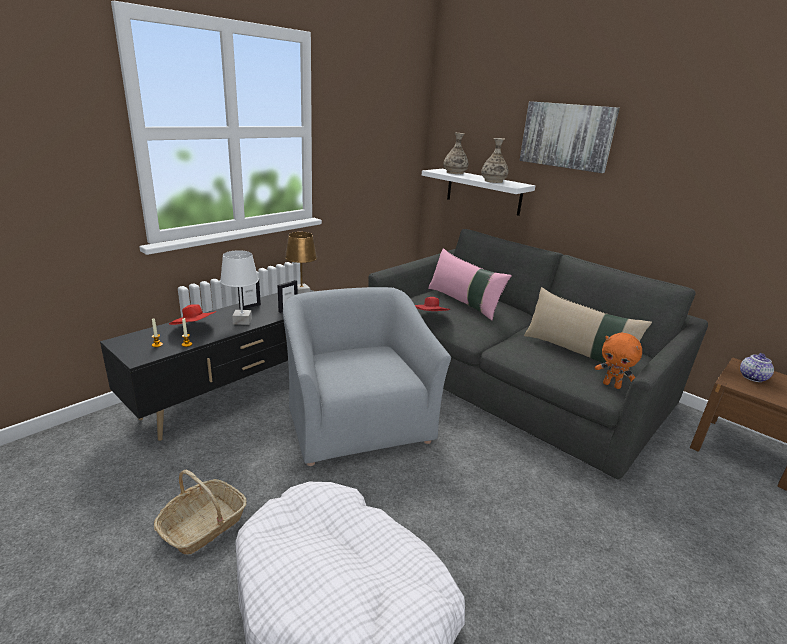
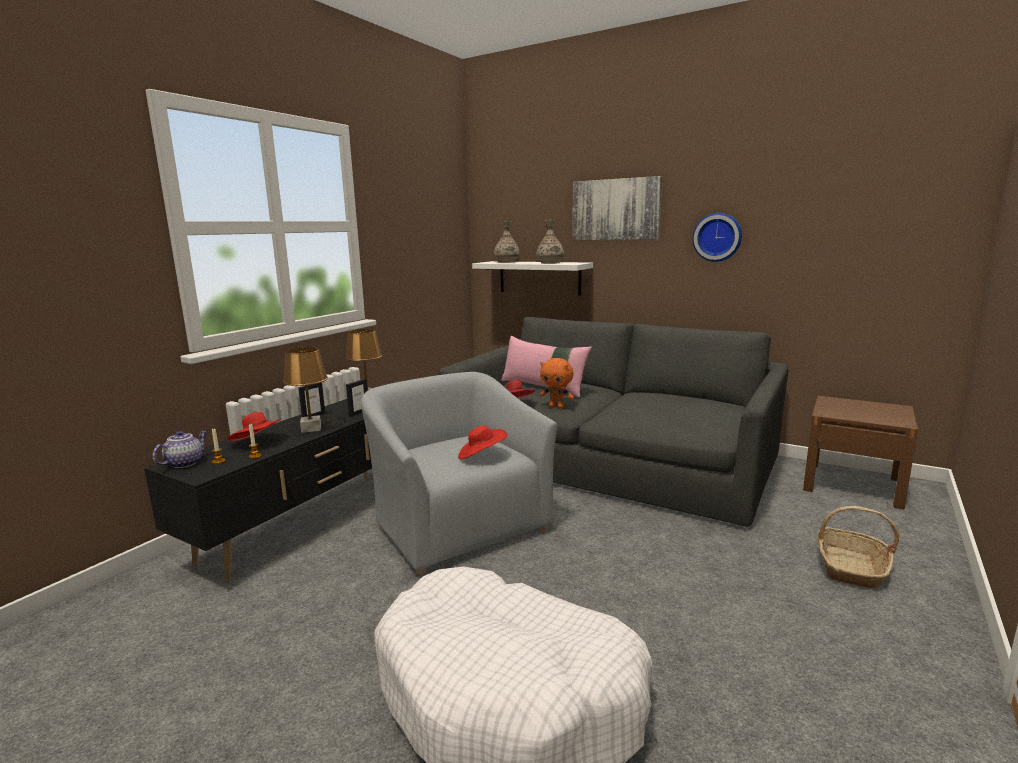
camera: 10 degrees left, 10 degrees down
(203, 525) = (314, 654): basket -> basket (850, 567)
(242, 321) = (311, 429): white table lamp -> brown table lamp
(379, 372) = (481, 456): none -> red hat
(577, 352) = (675, 410): beige pillow -> none
(612, 385) = (720, 431): orange plush toy -> orange plush toy (557, 407)
(664, 180) = (717, 237): none -> wall clock
(752, 377) = (842, 406): teapot -> teapot (185, 463)

